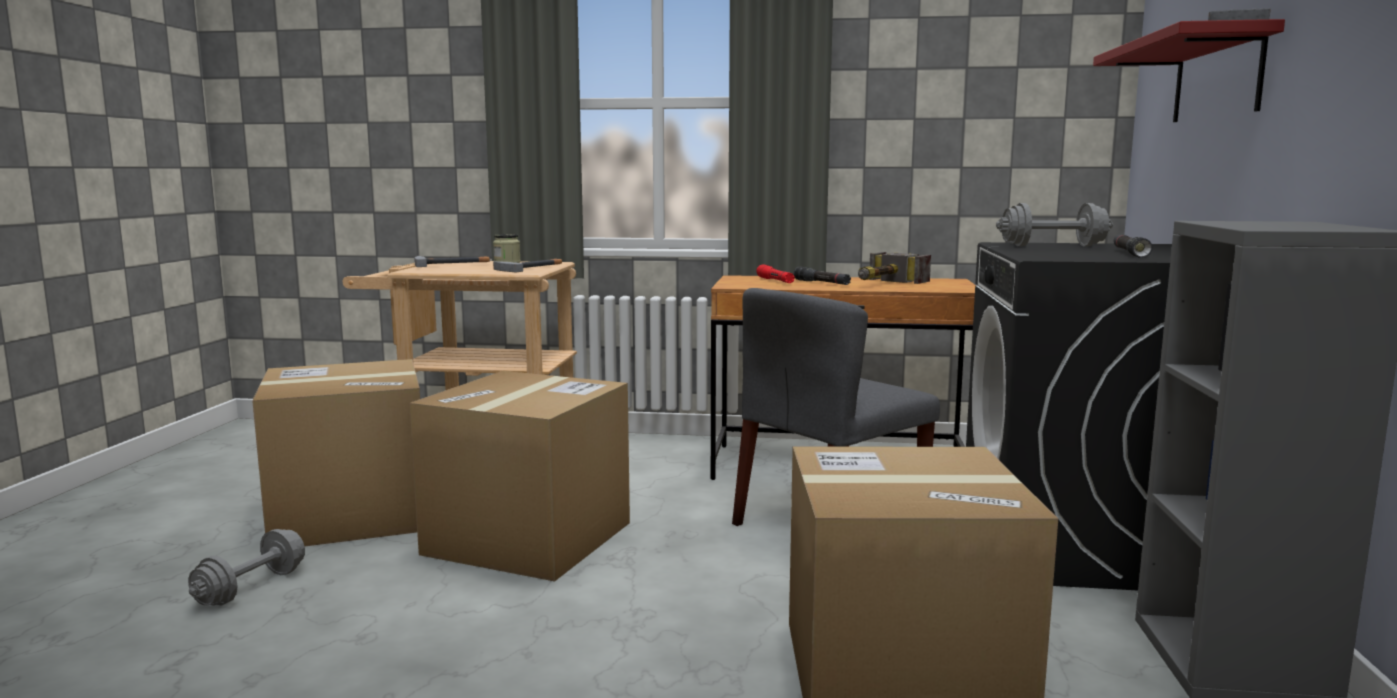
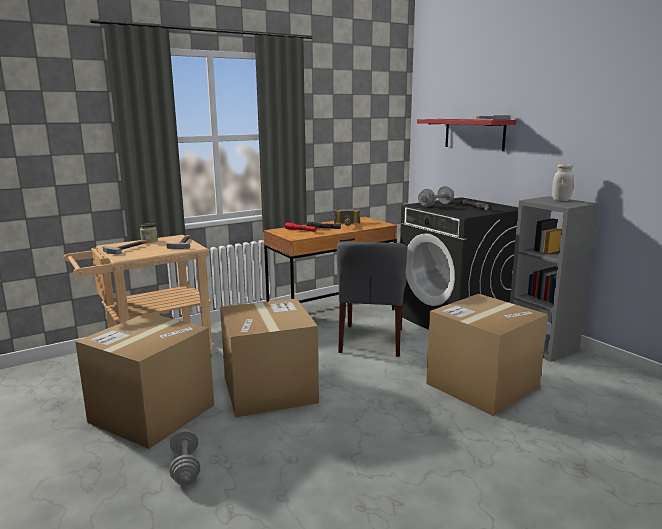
camera: 40 degrees left, 5 degrees up
(1307, 224) = (561, 200): none -> white jar

